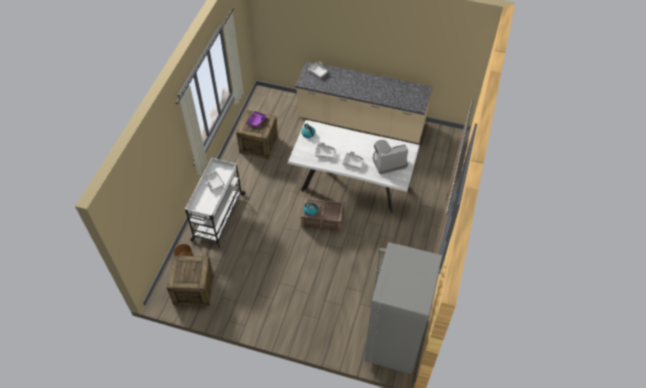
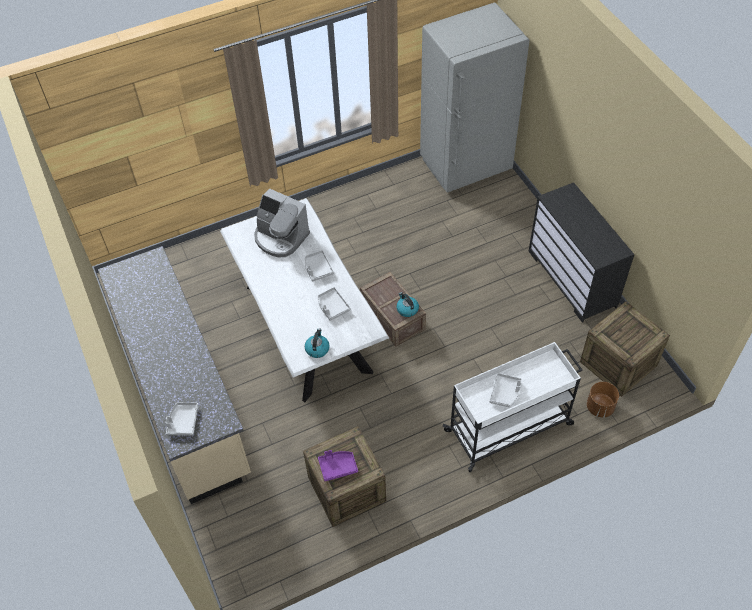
camera: 130 degrees left, 0 degrees up
(259, 318) = (572, 278): none -> black dresser

